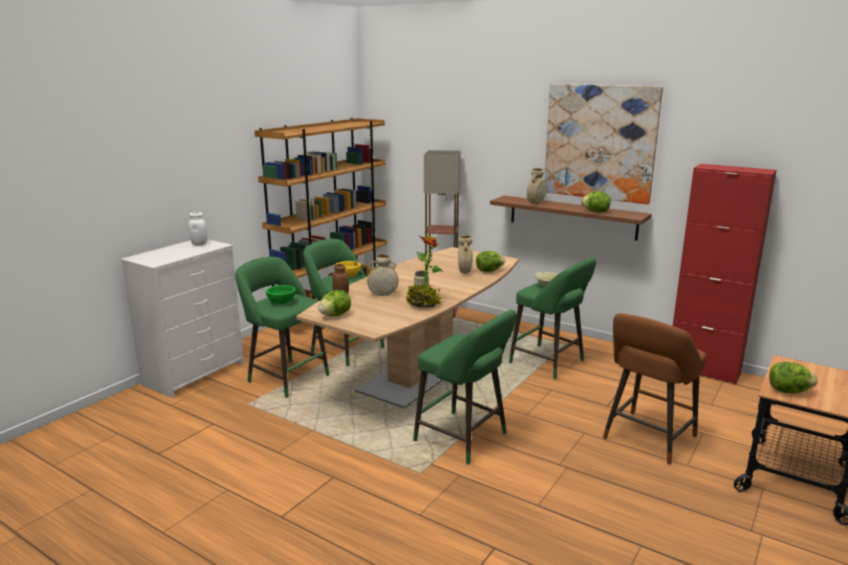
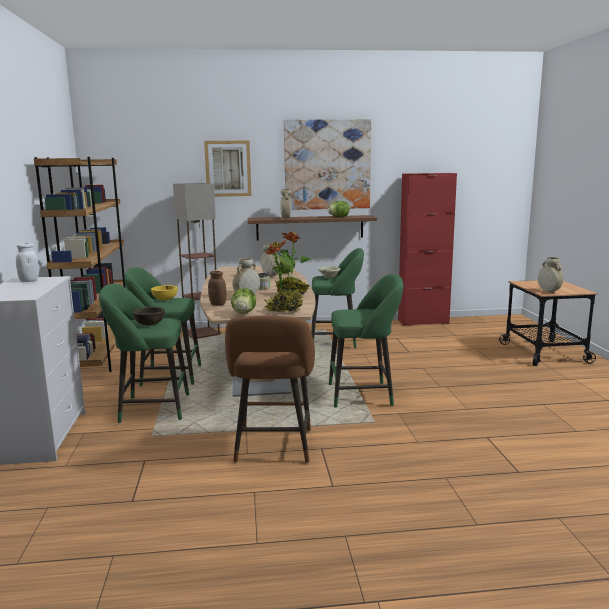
camera: 40 degrees left, 5 degrees down
(281, 302) = (149, 324): green bowl -> brown bowl
(371, 323) = (284, 310): none -> potted plant
(488, 137) = (228, 168): none -> picture
(647, 440) = (458, 360): brown stool -> brown stool (273, 448)
(788, 391) = (548, 291): lettuce -> beige vase

